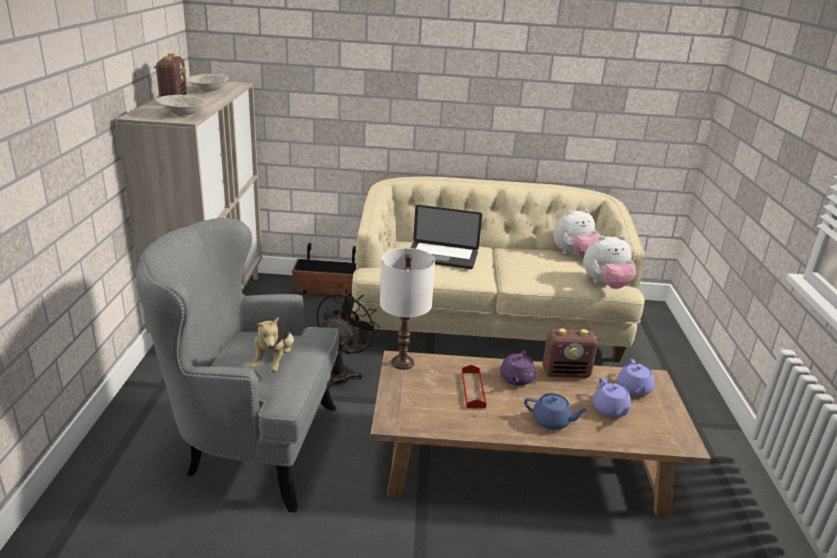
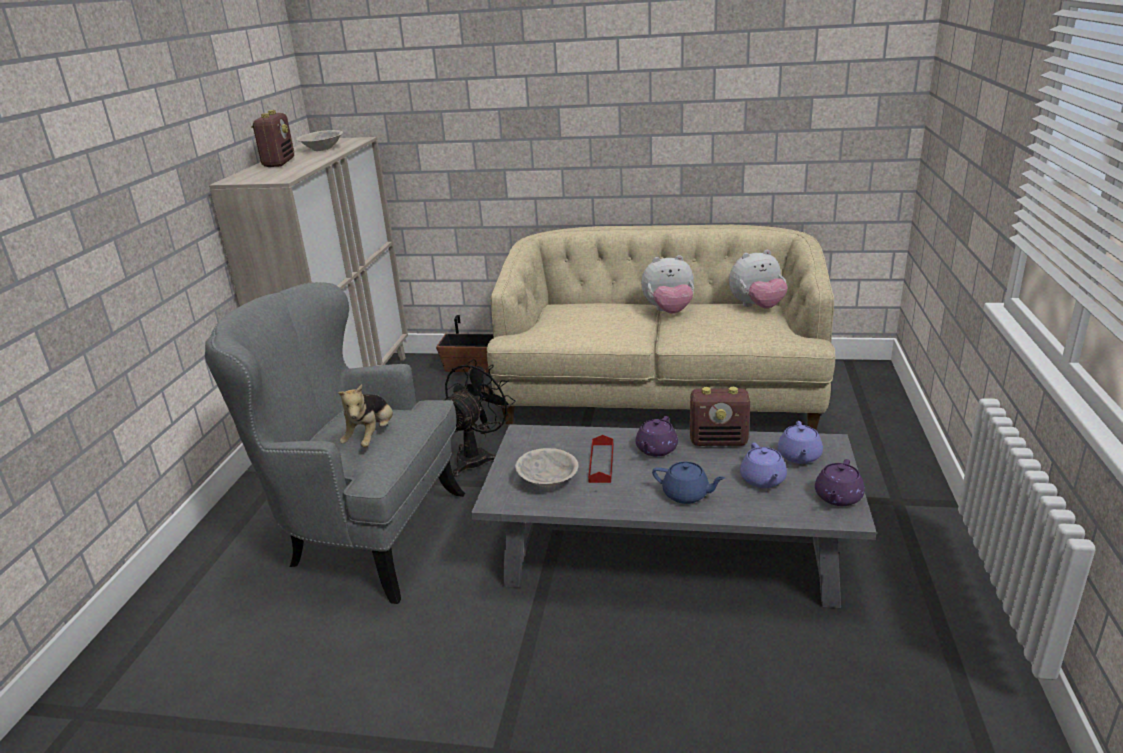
camera: 10 degrees right, 0 degrees up
(183, 114) = (281, 175): beige bowl -> beige bowl (547, 480)
(402, 363) = (526, 437): white table lamp -> none
(442, 256) = (593, 318): laptop -> none
(522, 459) = (670, 545): brown coffee table -> grey coffee table
(606, 285) = (786, 338): plush toy -> plush toy (669, 312)
(673, 427) = (838, 497): none -> purple teapot

